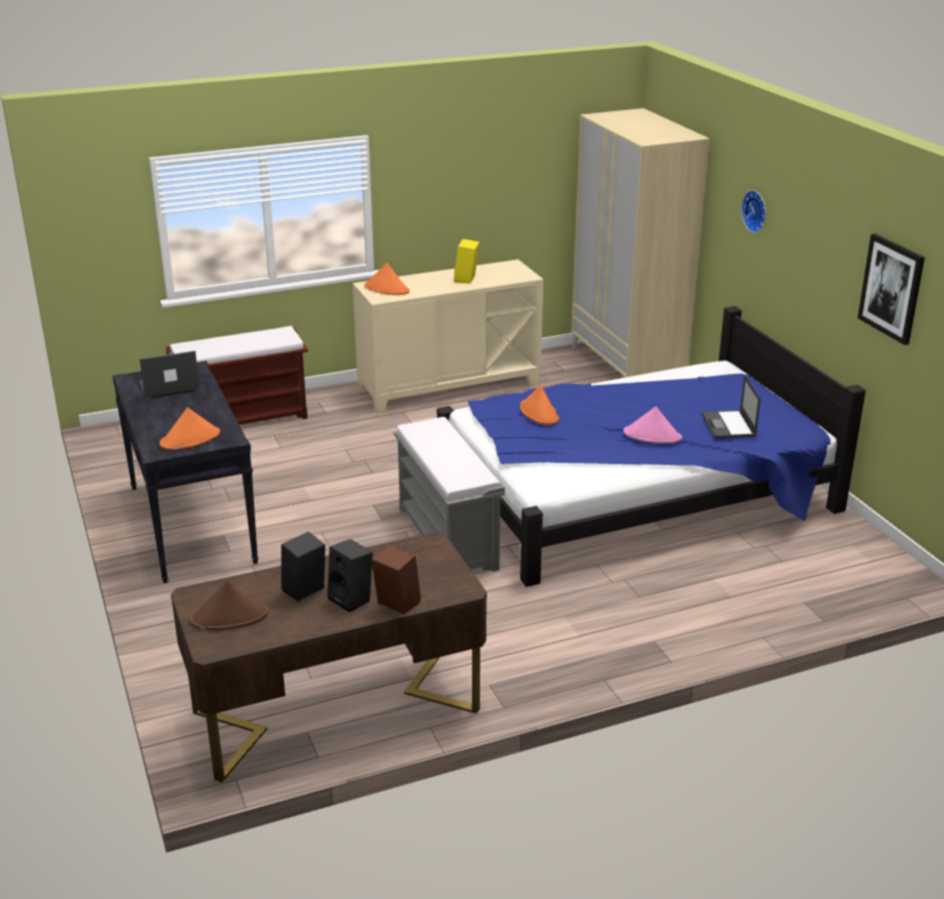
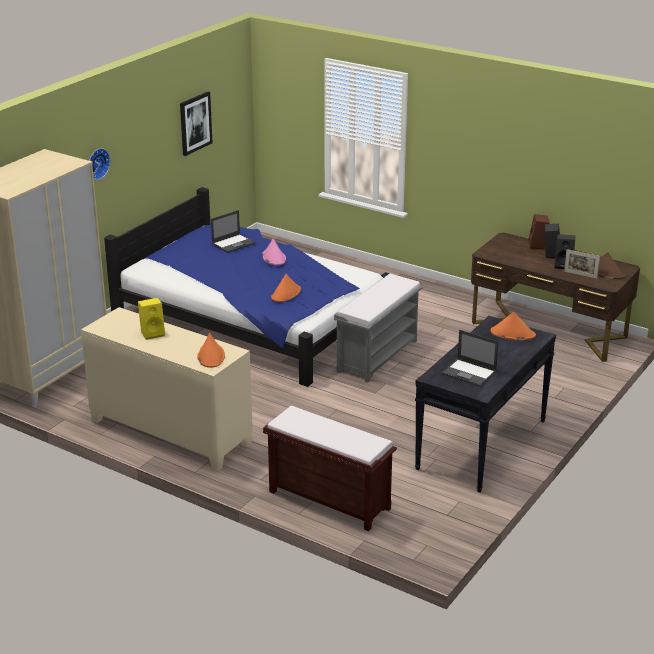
camera: 125 degrees left, 0 degrees up
(258, 590) = (580, 275): none -> picture frame

